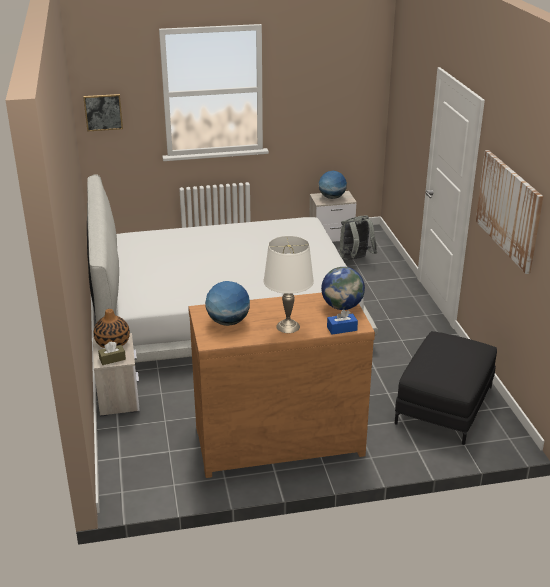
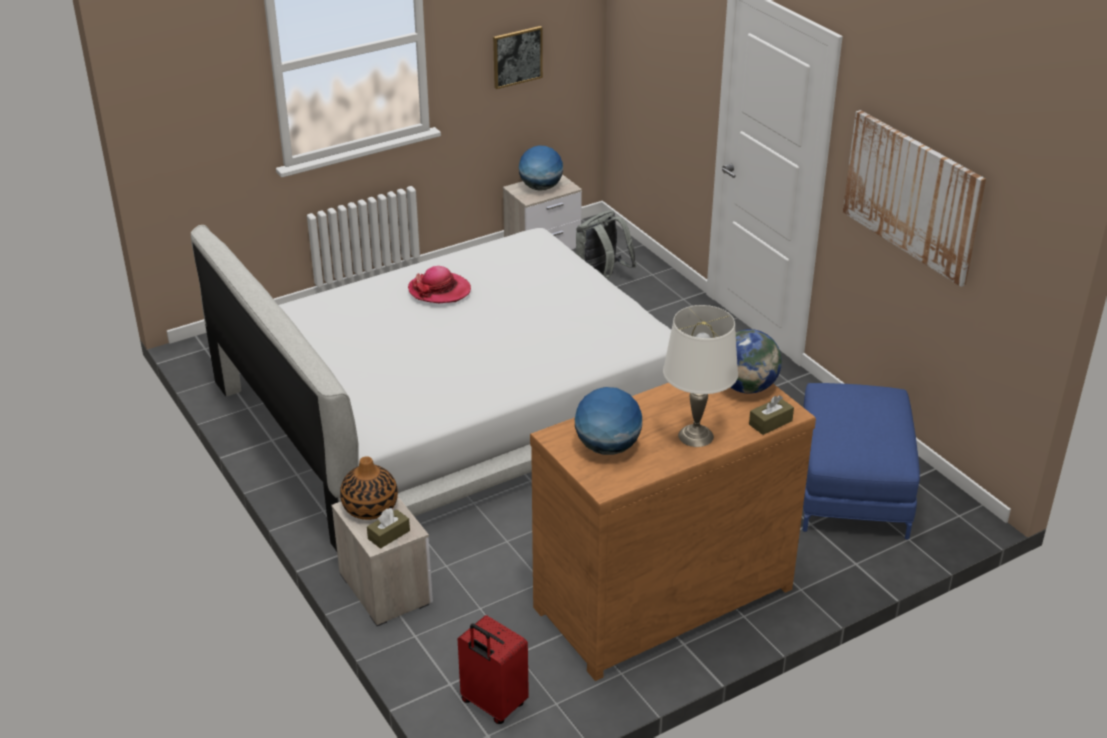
camera: 20 degrees left, 5 degrees up
(103, 112) = (178, 114): picture -> picture (517, 56)
(136, 475) = (492, 704): none -> red suitcase
(230, 238) = (439, 290): none -> hat
(342, 329) = (770, 423): blue tissue box -> brown tissue box
(445, 405) = (853, 486): black ottoman -> blue ottoman

